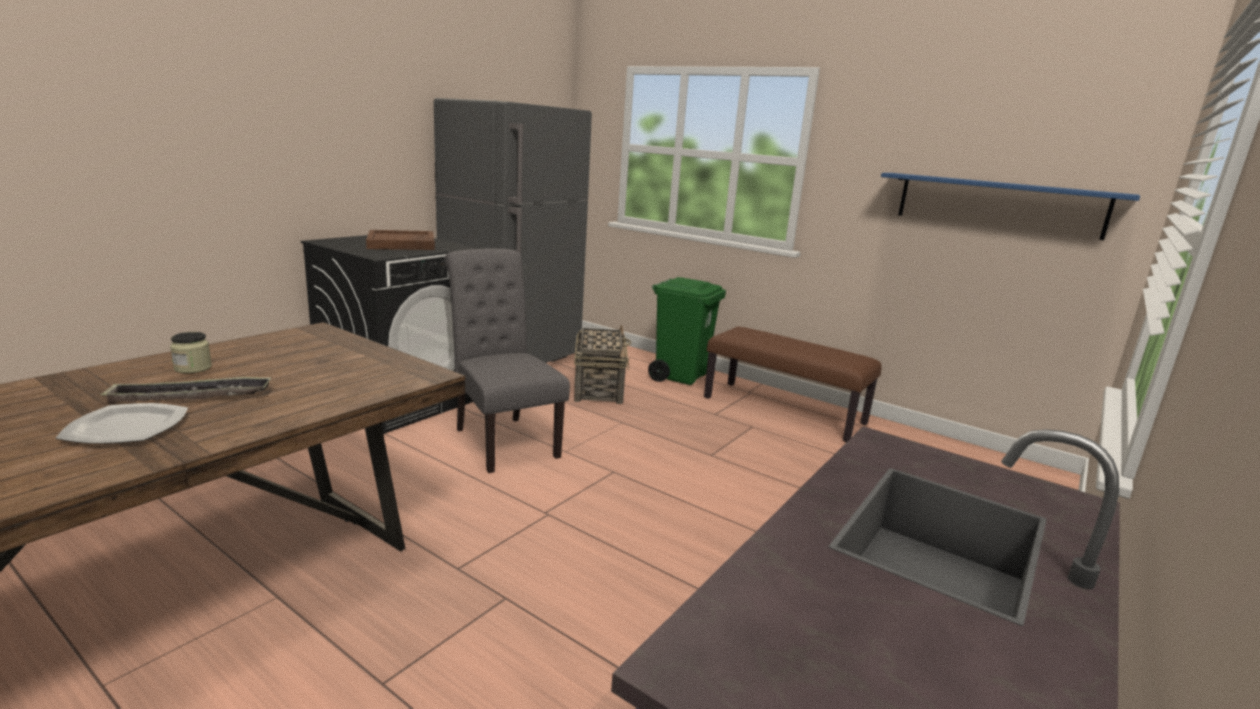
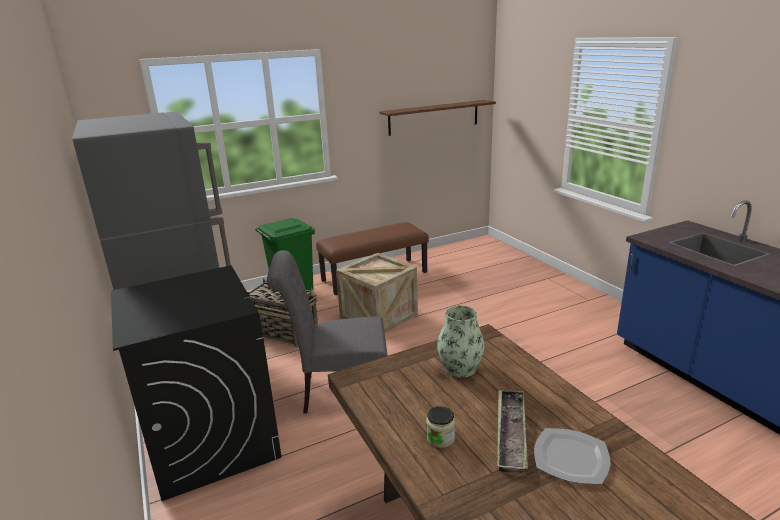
camera: 60 degrees left, 5 degrees up
(341, 367) = (460, 368): none -> vase
(402, 244) = (185, 295): brown tray -> none
(686, 431) = (378, 316): none -> crate
(998, 204) = (434, 117): blue shelf -> brown shelf

